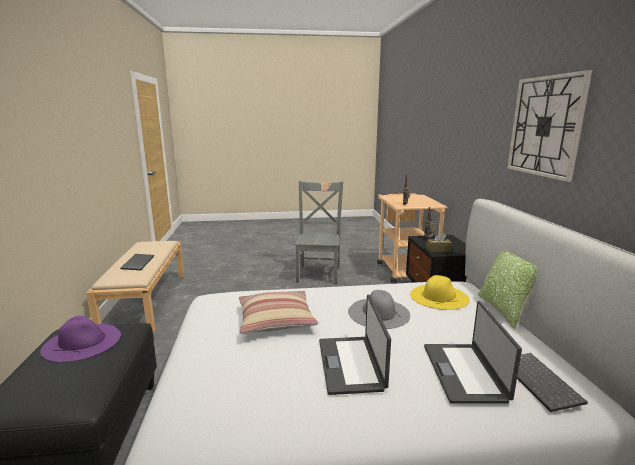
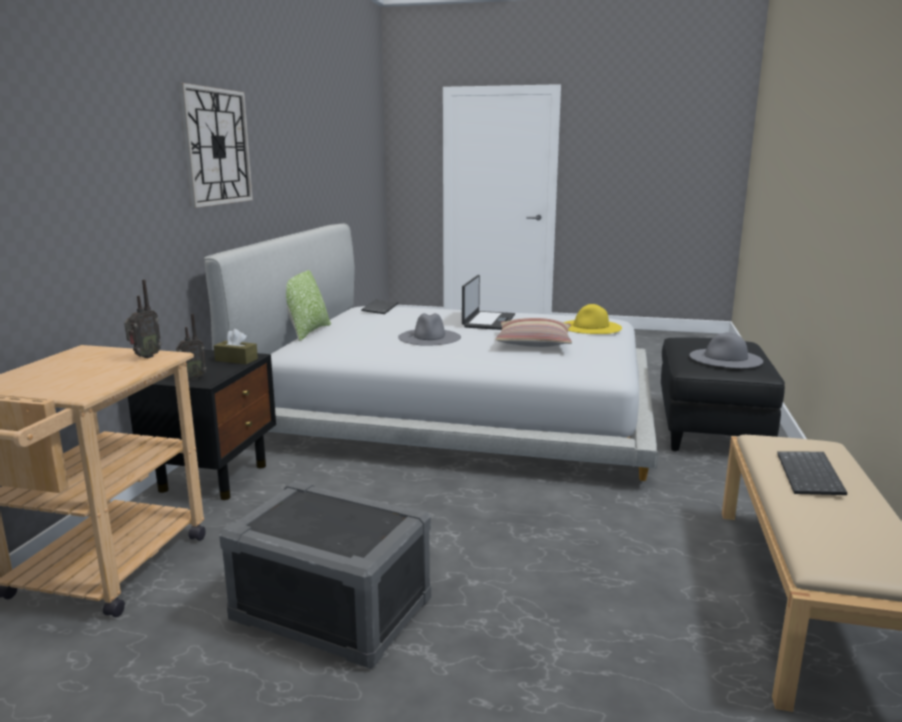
camera: 160 degrees left, 0 degrees up
(82, 342) = (725, 358): purple hat -> grey hat
(319, 273) = (330, 610): grey chair -> grey storage box
(439, 296) = (346, 340): yellow hat -> yellow hat (591, 327)
(465, 372) = (417, 313): laptop -> none

